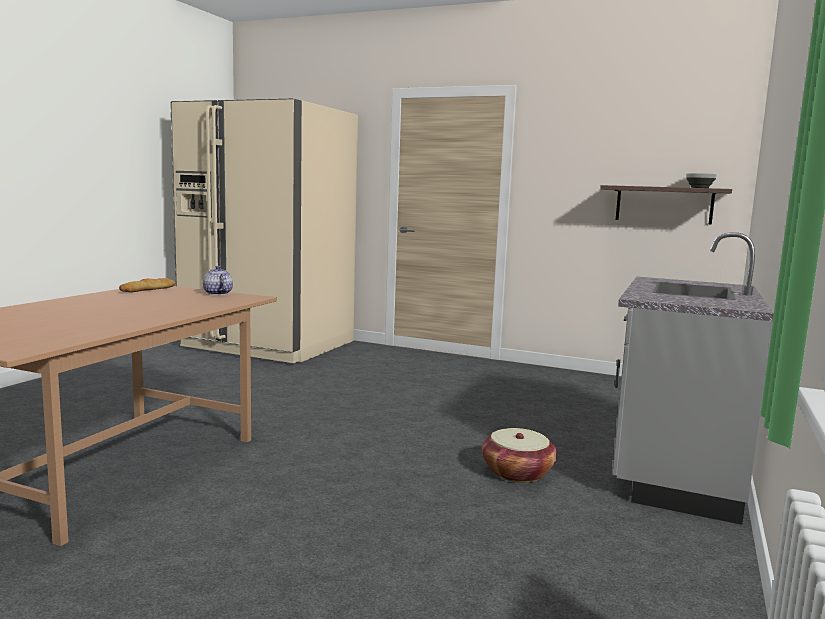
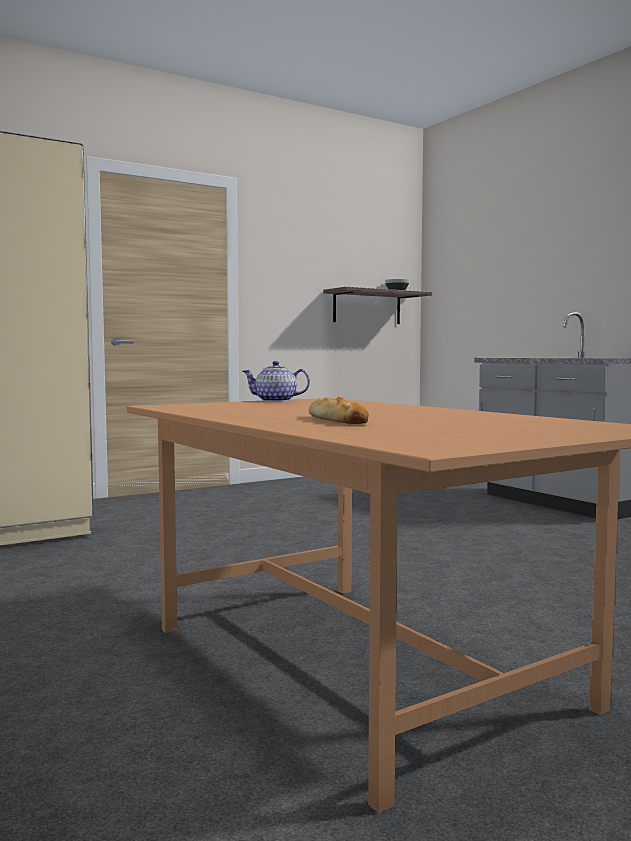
camera: 55 degrees left, 5 degrees down
(148, 289) = (190, 406): bread -> bread (336, 420)
(517, 472) = (533, 530): basket -> none

